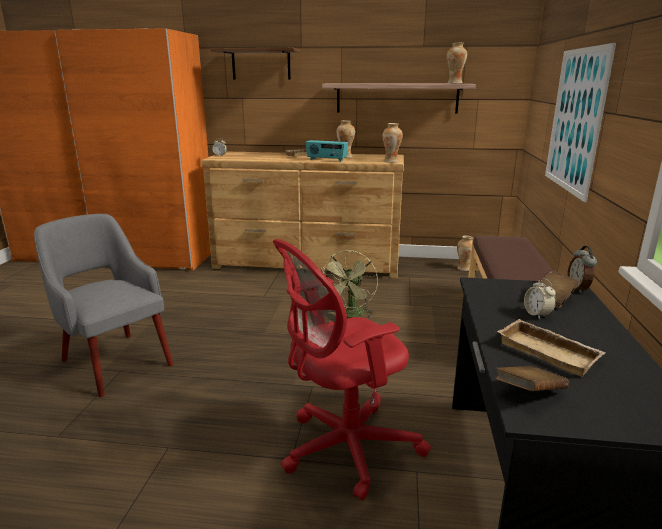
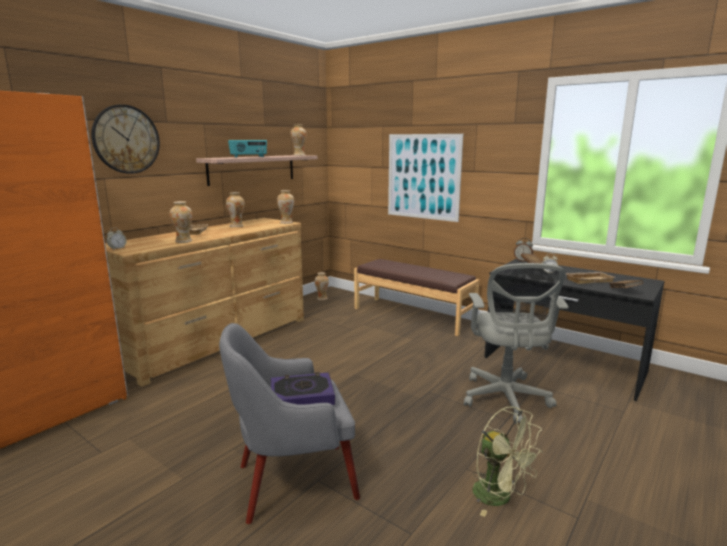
camera: 60 degrees left, 5 degrees down
(109, 291) = (302, 396): none -> book
(261, 64) = (126, 139): brown shelf -> wall clock
(263, 159) = (184, 241): none -> vase
(326, 160) = (239, 231): radio -> radio (249, 157)
(344, 449) = (506, 399): red office chair -> grey office chair
(350, 315) = (342, 352): green fan -> green fan (499, 497)

